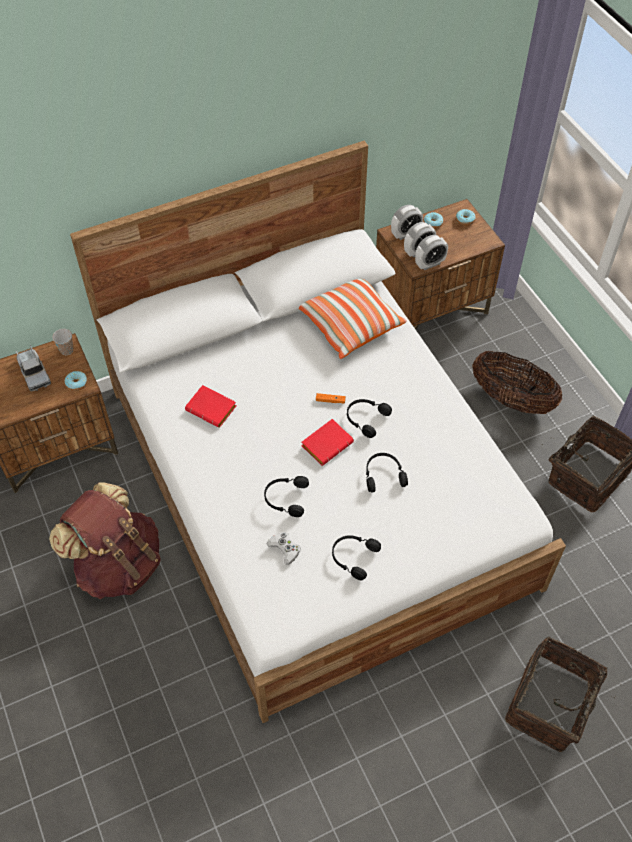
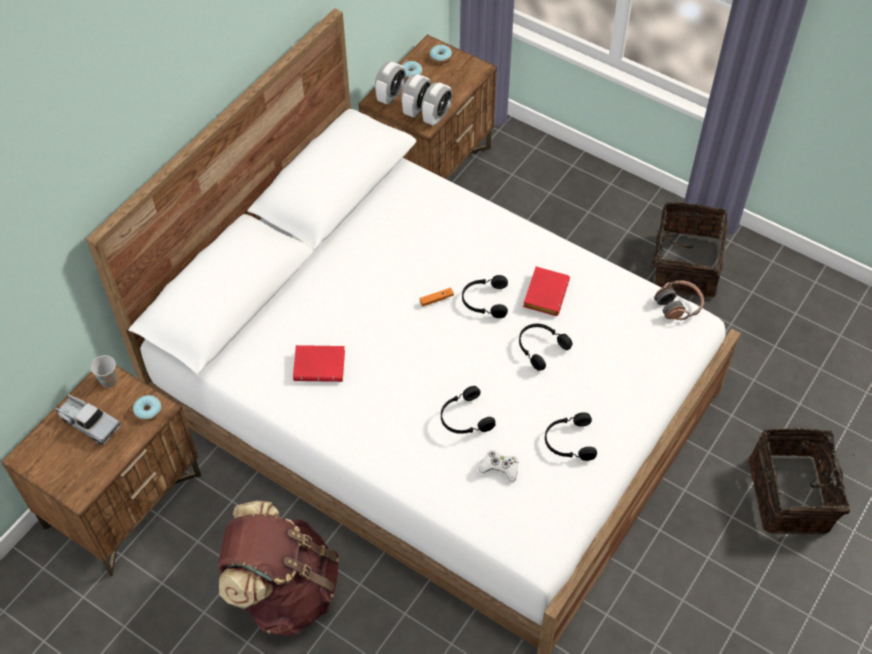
camera: 30 degrees left, 0 degrees up
(327, 443) = (464, 343): red book -> red book (544, 293)
(349, 324) = (400, 213): pillow -> none
(511, 400) = (569, 224): basket -> none
(519, 496) = (678, 305): none -> headphones

